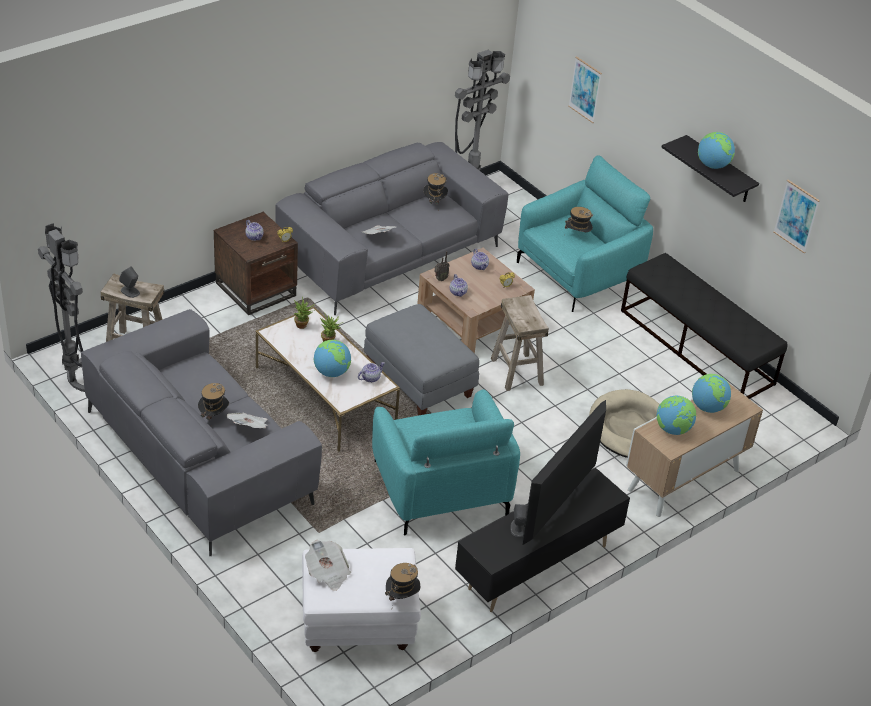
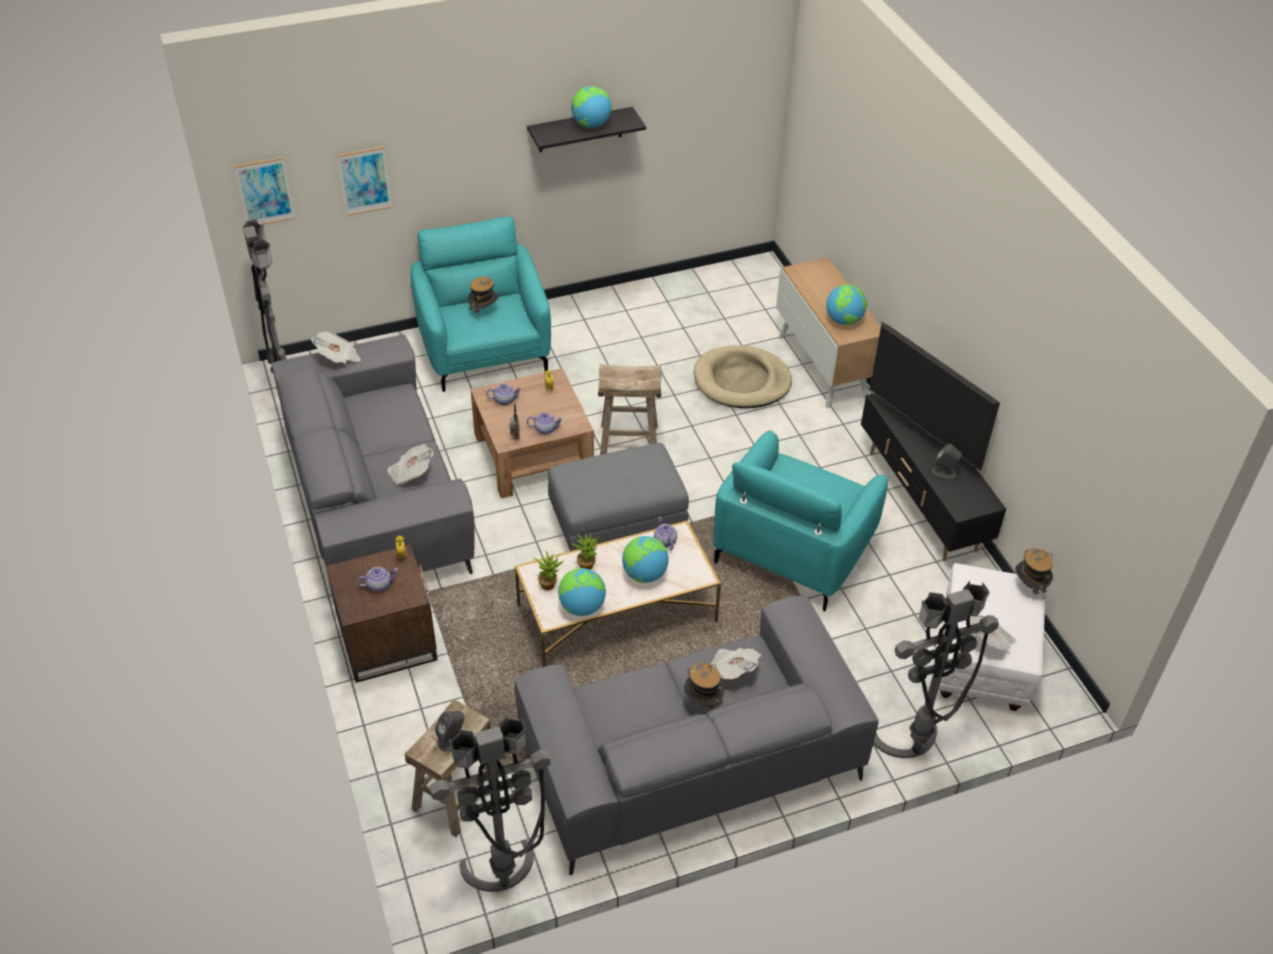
camera: 70 degrees left, 5 degrees up
(250, 585) = (913, 748): none -> grey floor lamp
(434, 203) = (367, 408): hat -> none
(440, 487) = (794, 547): turquoise armchair -> turquoise armchair turned 120 degrees clockwise
(460, 167) = (338, 357): none -> newspaper
(697, 347) = (636, 301): black bench -> none
(708, 407) = (817, 289): globe -> globe (581, 607)
(796, 216) = (684, 105): picture -> picture (265, 192)

